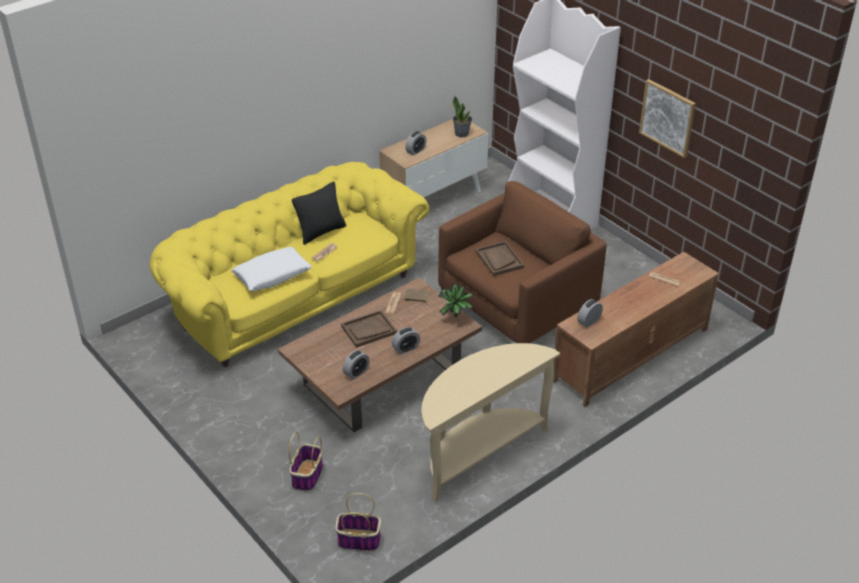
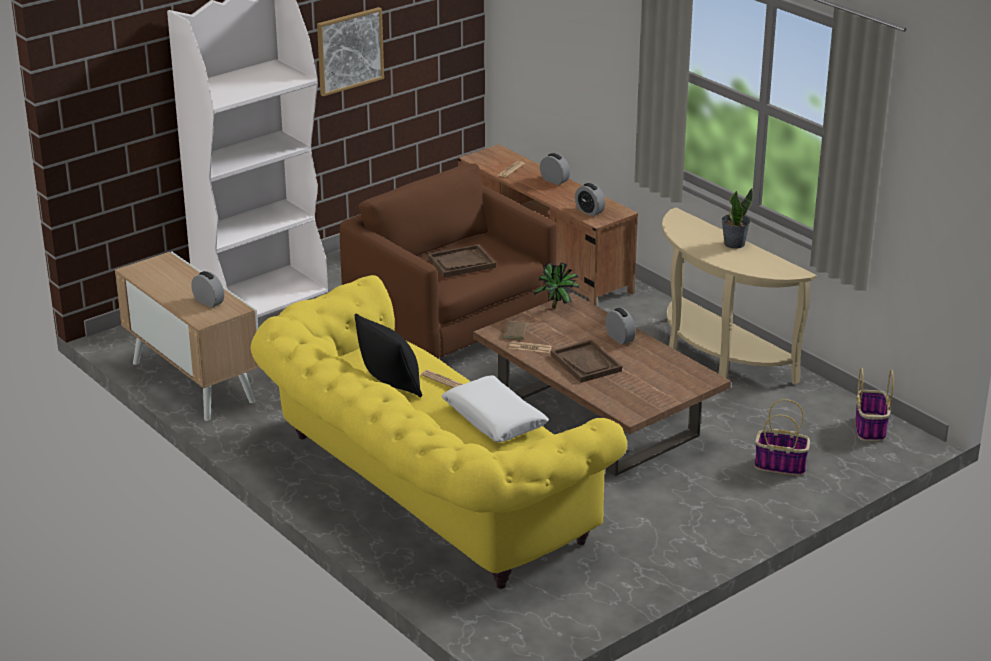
camera: 90 degrees left, 10 degrees down
(356, 372) = (669, 370): alarm clock -> alarm clock (554, 180)
(462, 133) = (169, 269): potted plant -> potted plant (734, 243)

